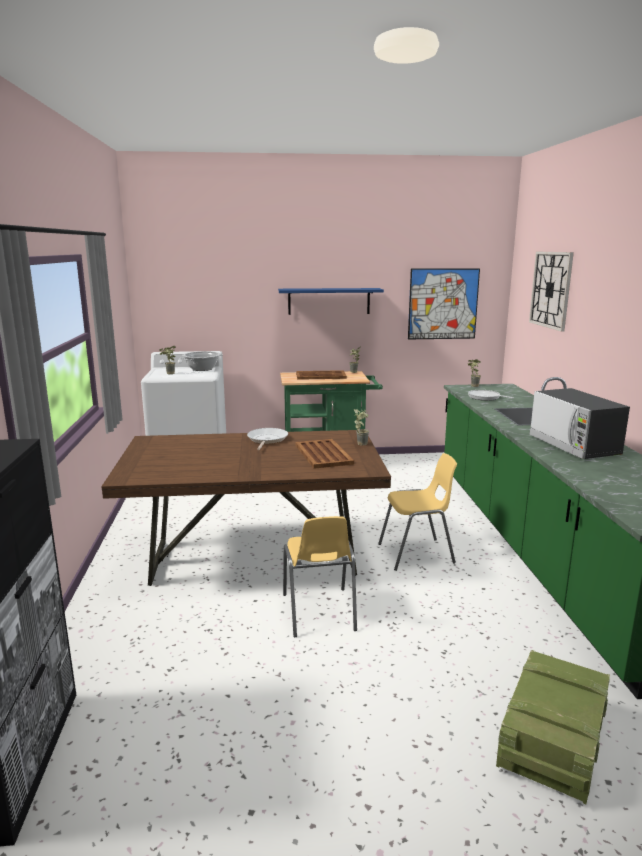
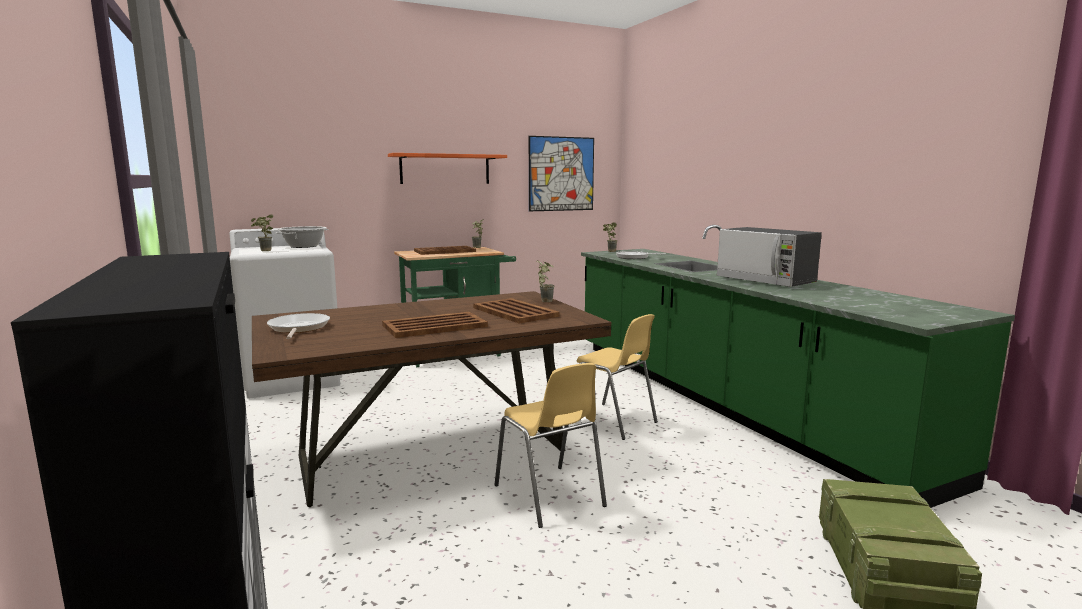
camera: 20 degrees left, 5 degrees down
(247, 463) = (433, 326): none -> brown tray
(266, 440) = (433, 306): frying pan -> frying pan (298, 328)
(329, 301) = (445, 169): blue shelf -> orange shelf
(417, 554) = (612, 421): yellow chair -> yellow chair turned 75 degrees clockwise
(551, 289) = (678, 150): wall clock -> none

